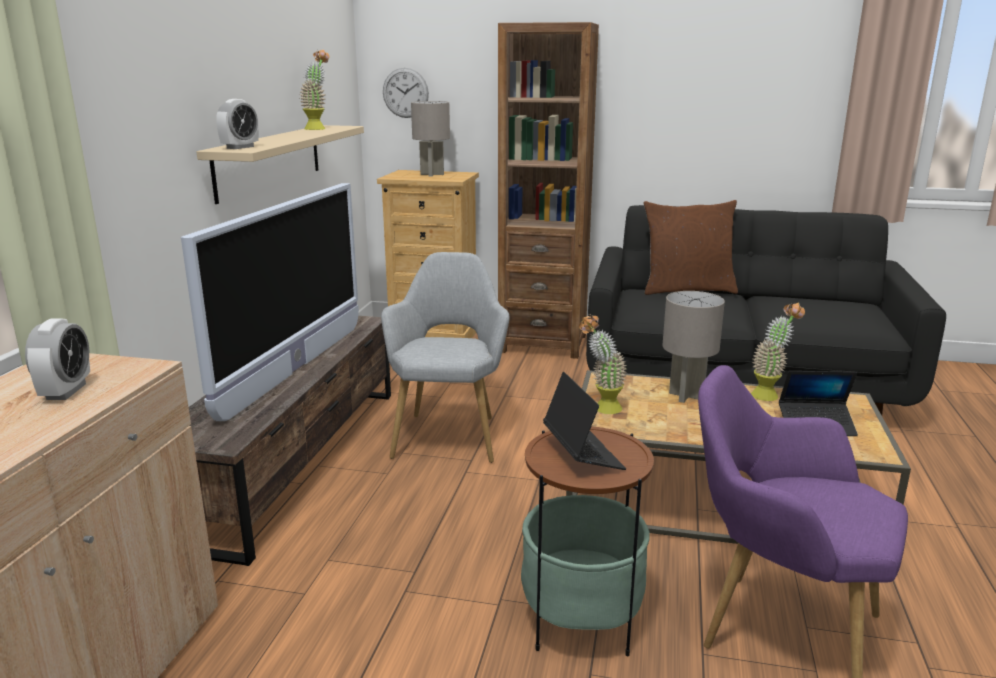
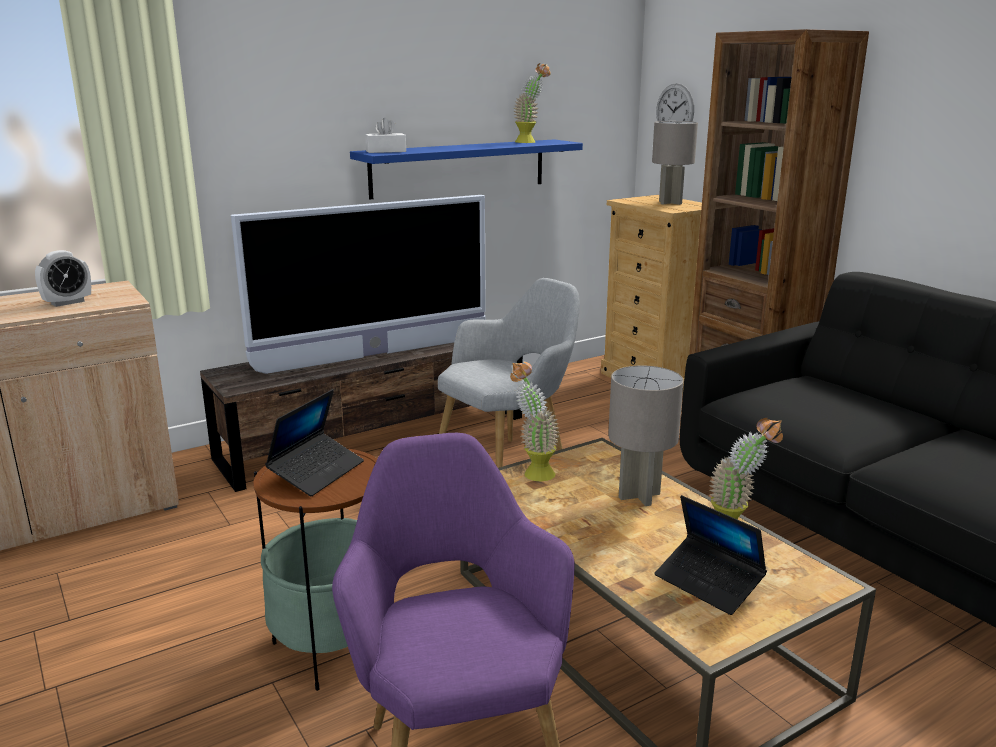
camera: 45 degrees right, 0 degrees up
(240, 147) = (386, 151): alarm clock -> white tissue box
(269, 160) = (459, 168): beige shelf -> blue shelf
(687, 290) = (865, 394): brown pillow -> none

